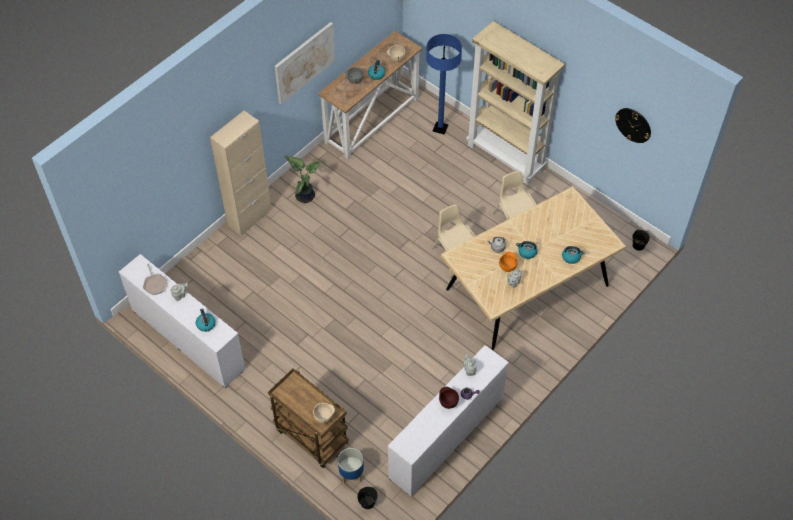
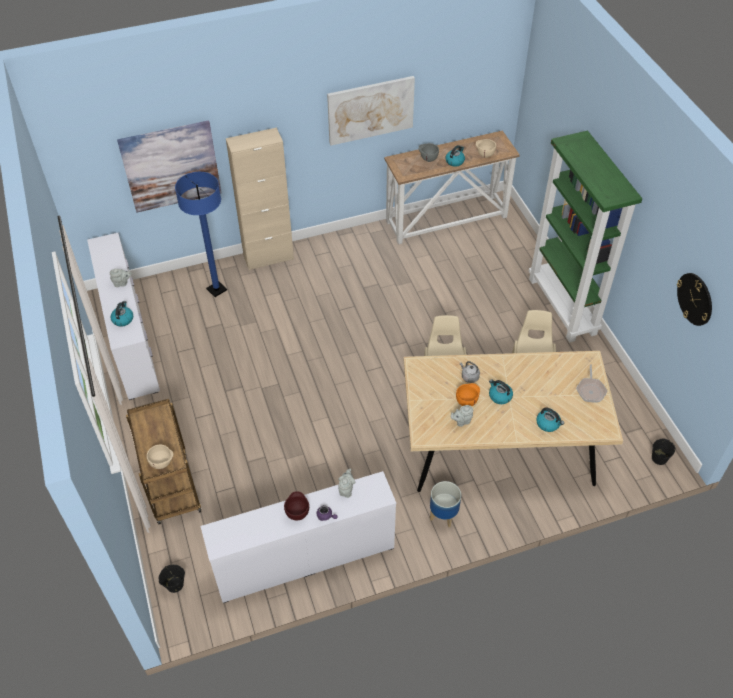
camera: 30 degrees right, 5 degrees down
(155, 284) = (108, 264): frying pan -> frying pan (591, 390)
(171, 179) = (171, 166): none -> picture
(305, 195) = (334, 259): potted plant -> none
(351, 474) = (181, 546): planter -> planter (443, 515)
(440, 128) = (511, 252): blue floor lamp -> blue floor lamp (216, 289)
(506, 157) = (563, 306): beige bookcase -> green bookcase

